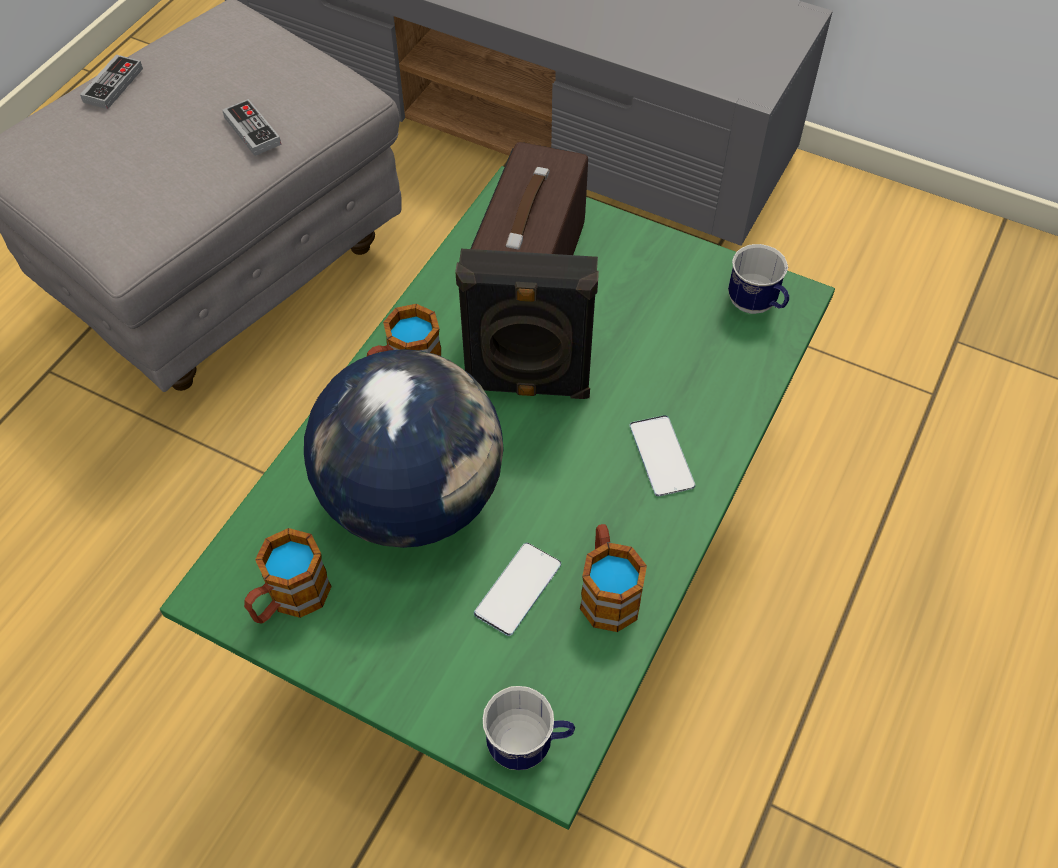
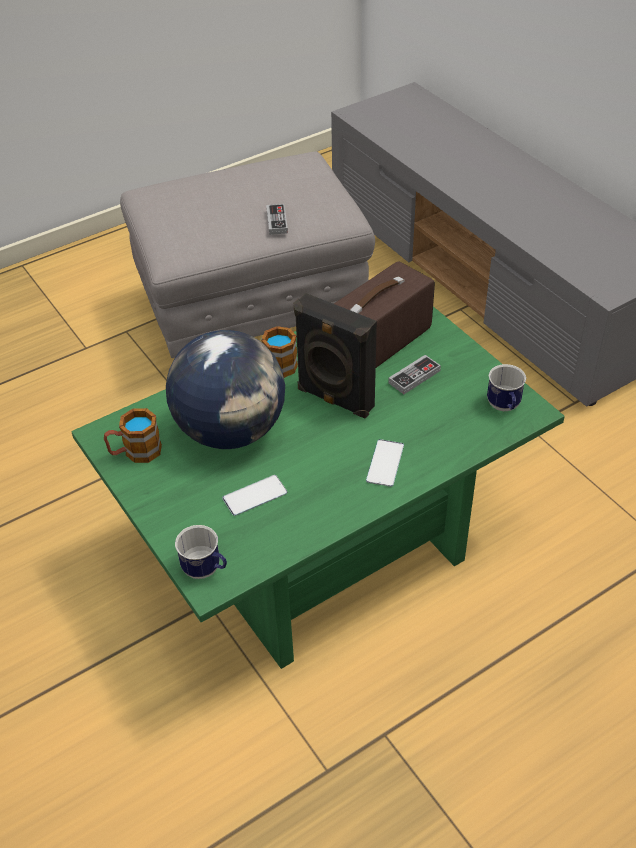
camera: 30 degrees right, 10 degrees down
(113, 85) = (219, 177): game controller -> game controller (414, 377)
(607, 590) = (303, 516): mug -> none

